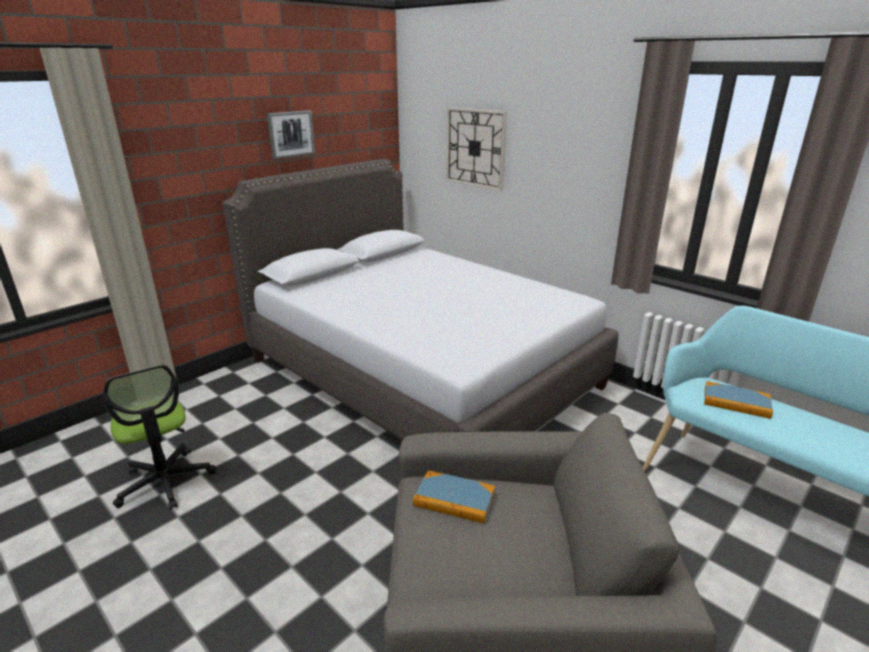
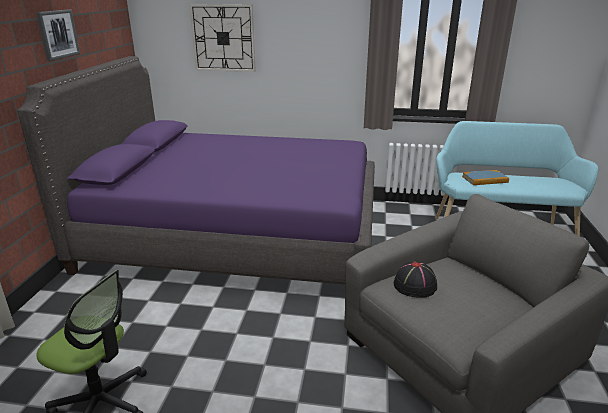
camera: 35 degrees left, 0 degrees up
(421, 373) = (237, 235): grey bed -> purple bed
(454, 499) = (415, 285): book -> black hat

